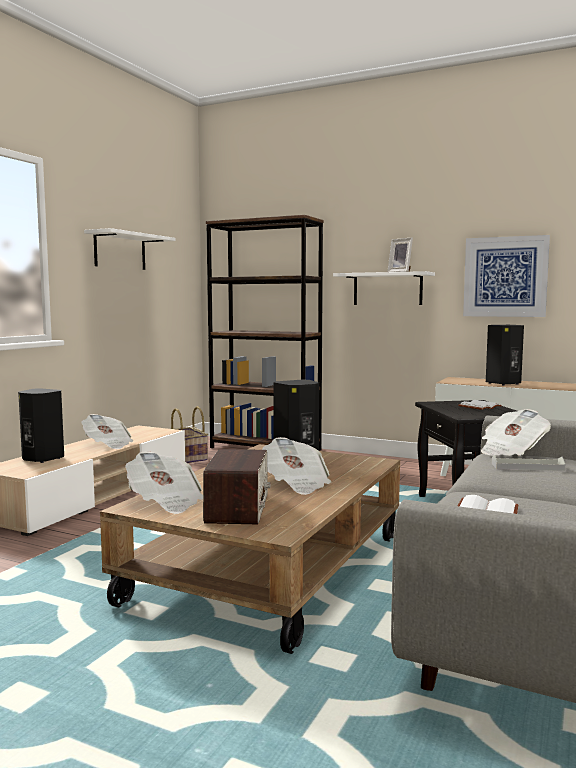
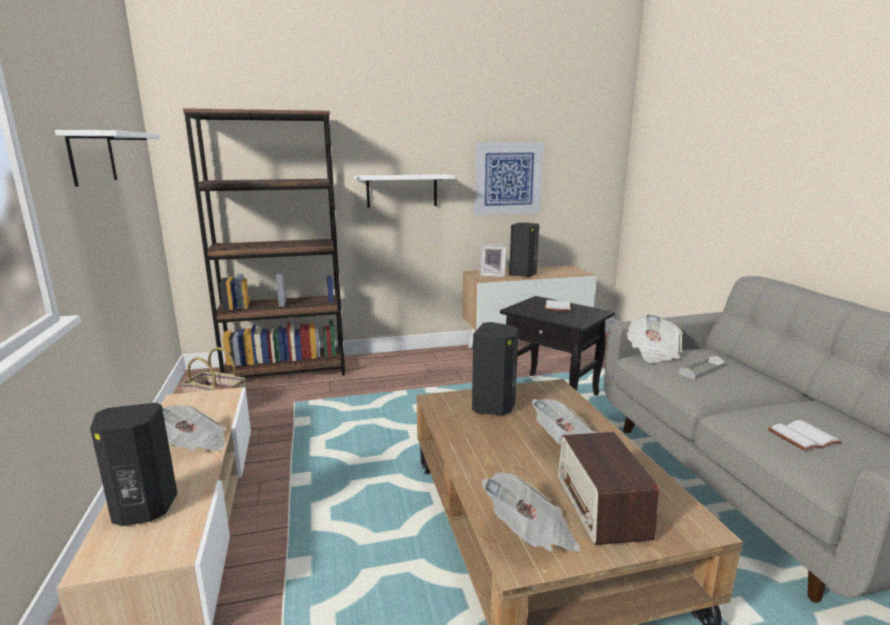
camera: 40 degrees left, 10 degrees up
(238, 508) = (601, 507): radio -> radio turned 150 degrees counterclockwise
(401, 272) = (420, 174): picture frame -> picture frame (492, 275)

